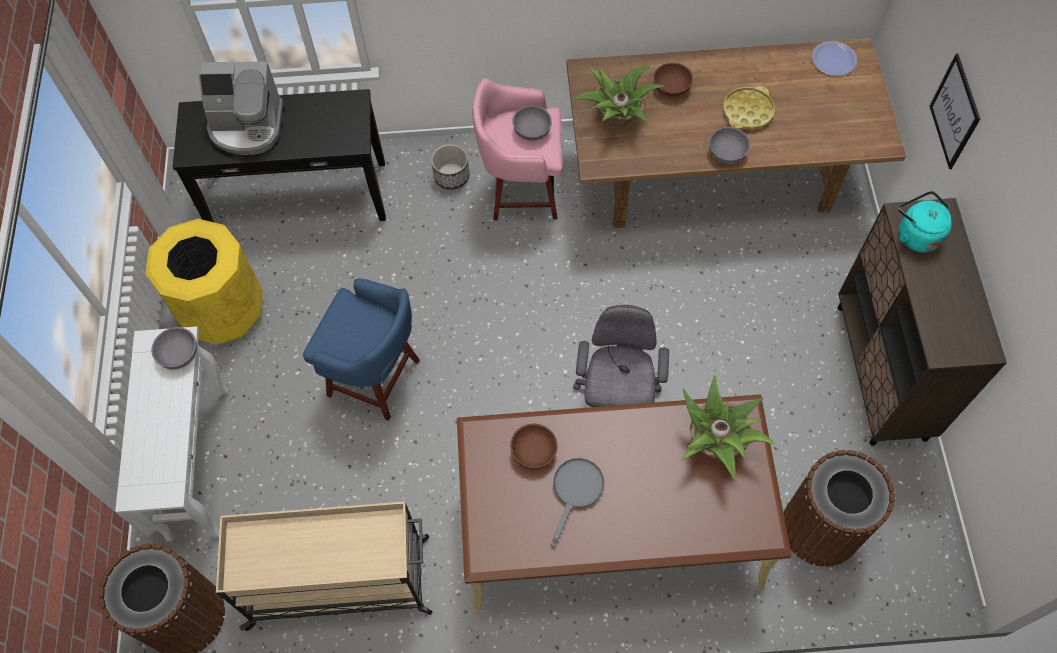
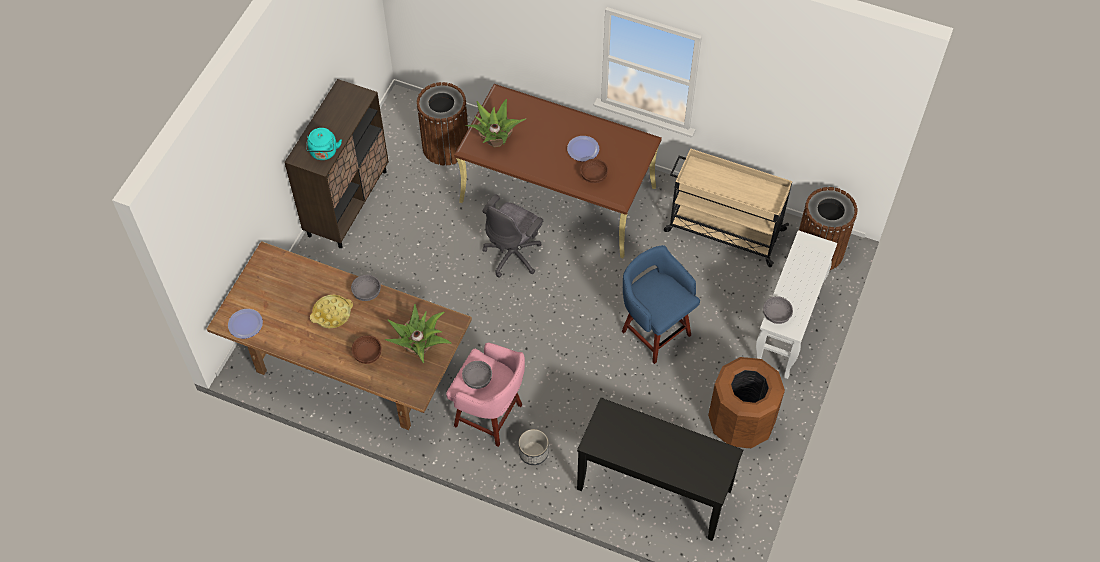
camera: 155 degrees left, 5 degrees down
(223, 310) = (740, 423): yellow trash can -> brown trash can
(247, 126) = (678, 458): coffee machine -> none
(575, 492) = (583, 149): grey frying pan -> plate
(954, 112) = (255, 179): picture -> none

